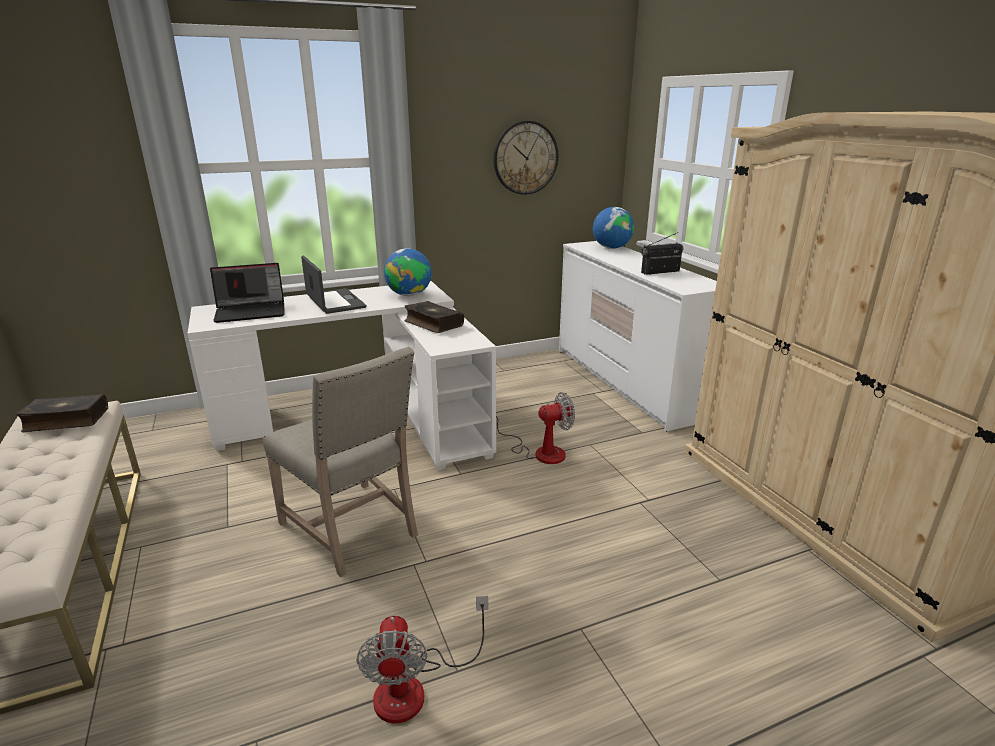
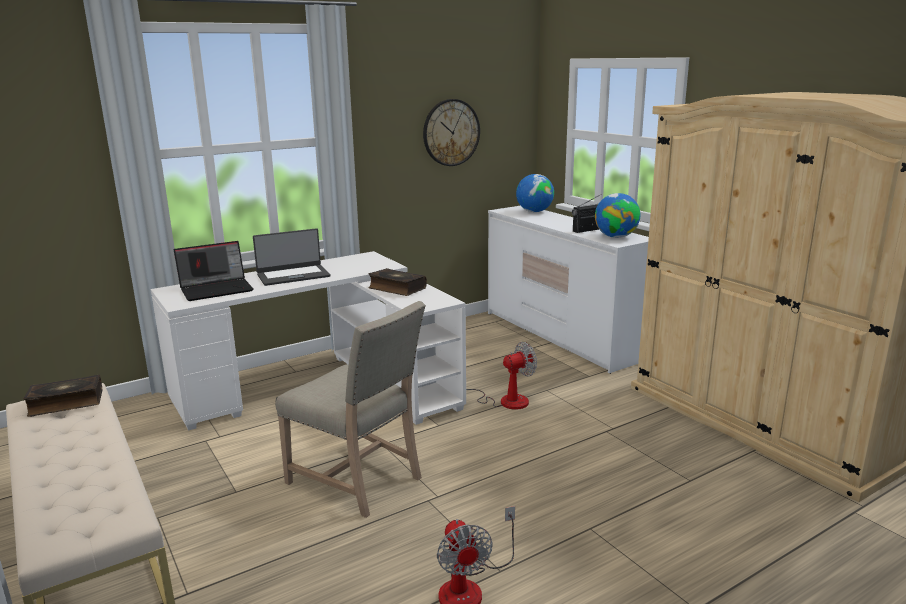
camera: 10 degrees left, 5 degrees down
(334, 302) = (293, 275): laptop -> laptop turned 105 degrees clockwise
(409, 295) = (361, 264): globe -> globe (616, 237)

